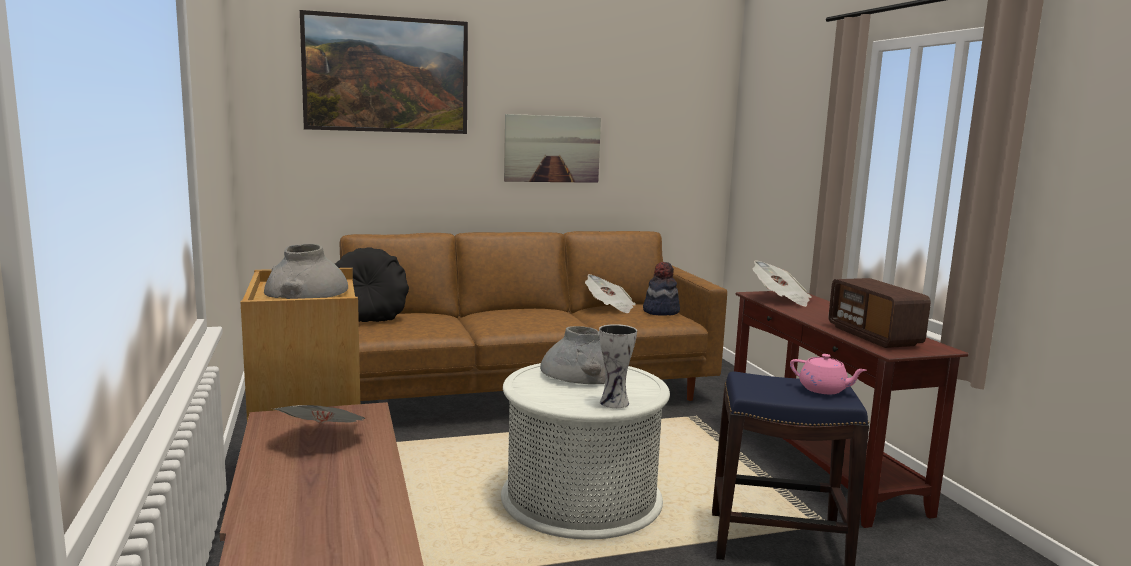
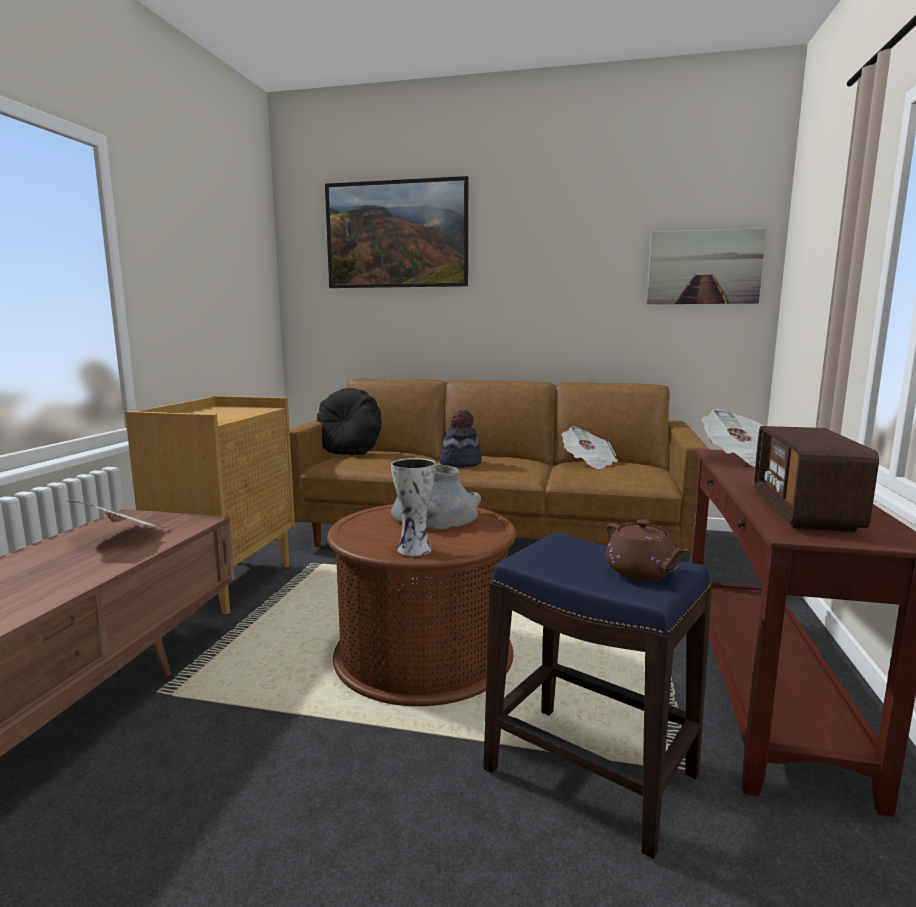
camera: 30 degrees right, 0 degrees up
(306, 292) = (221, 413): grey vase -> none
(552, 149) = (554, 298): picture -> picture (704, 267)
(581, 498) = (424, 653): white coffee table -> brown coffee table
(660, 311) = (640, 470): hat -> hat (460, 463)
(824, 389) = (641, 572): pink teapot -> brown teapot

